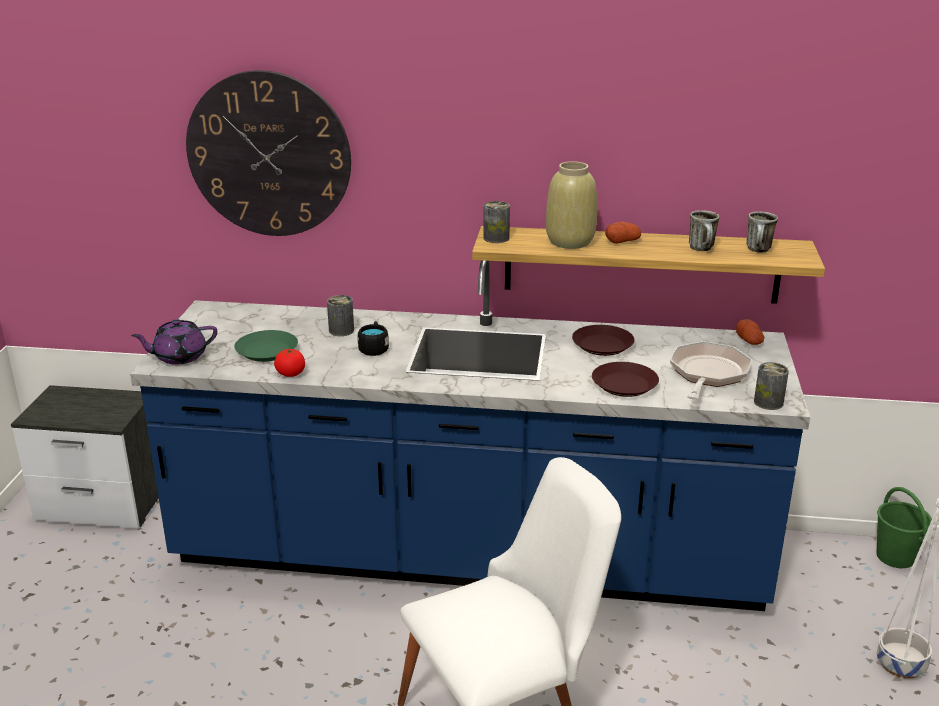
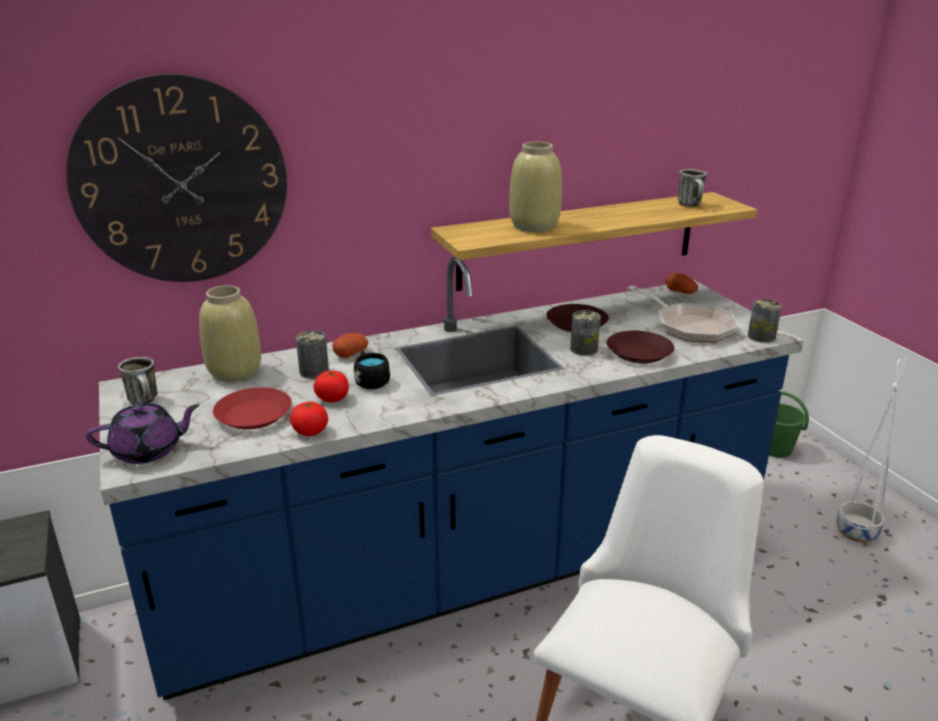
camera: 30 degrees left, 0 degrees up
(179, 356) = (148, 451): purple teapot -> purple teapot turned 150 degrees counterclockwise
(267, 351) = (254, 415): green plate -> red plate
(287, 316) = (235, 371): none -> beige vase
(331, 354) = (332, 398): none -> tomato
(496, 238) = (463, 235): can -> can (583, 349)
(622, 241) = (577, 218): potato -> potato (351, 354)
(703, 249) = (650, 212): mug -> mug (146, 401)
(707, 374) = (689, 326): frying pan -> frying pan turned 150 degrees clockwise

